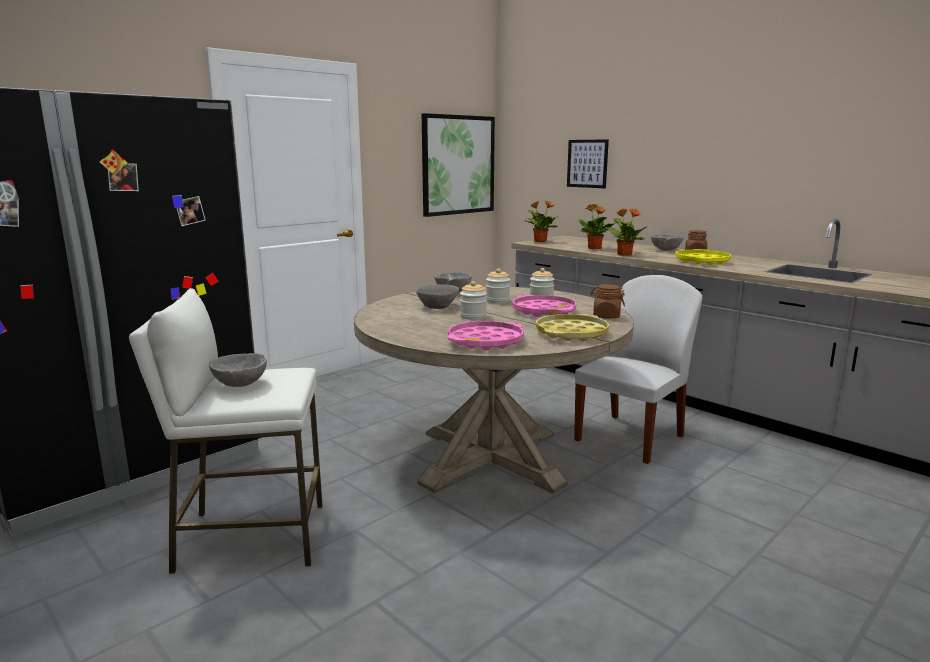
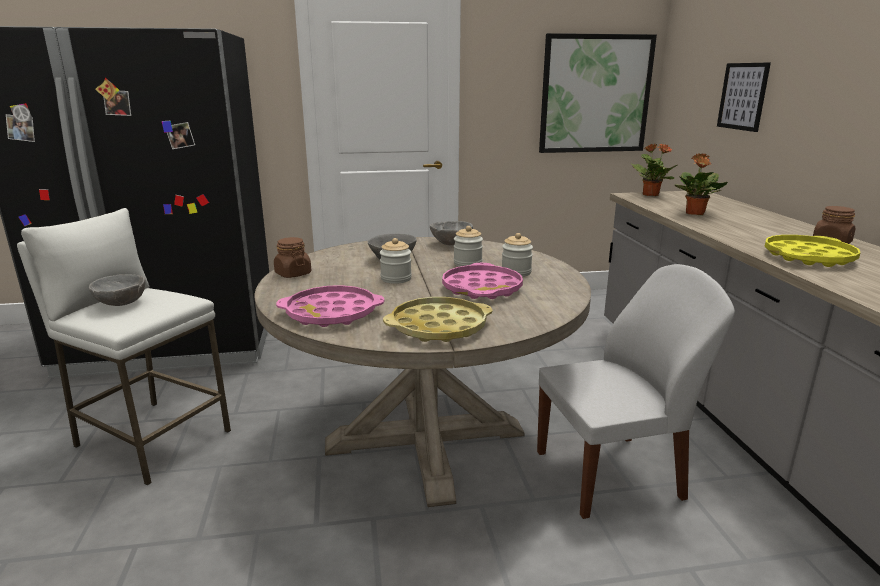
camera: 35 degrees right, 5 degrees up
(606, 316) = (538, 312): brown jar -> brown jar (293, 274)
(624, 254) = (712, 228): potted plant -> none
(666, 250) = (797, 230): grey bowl -> none

